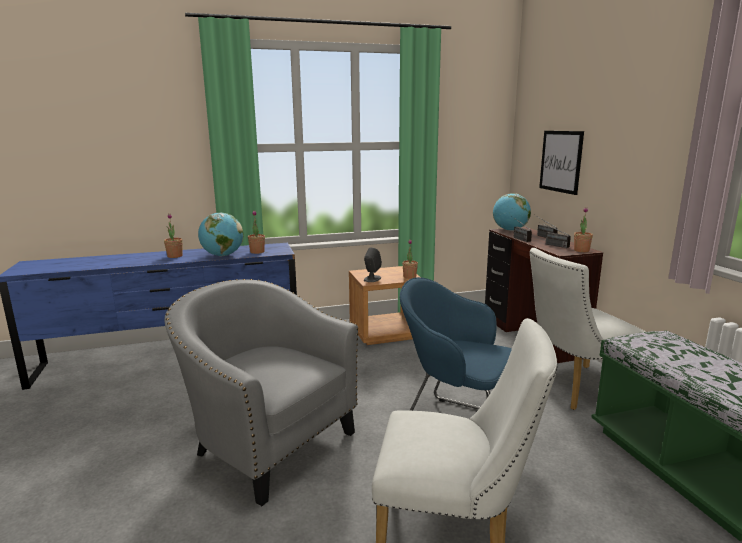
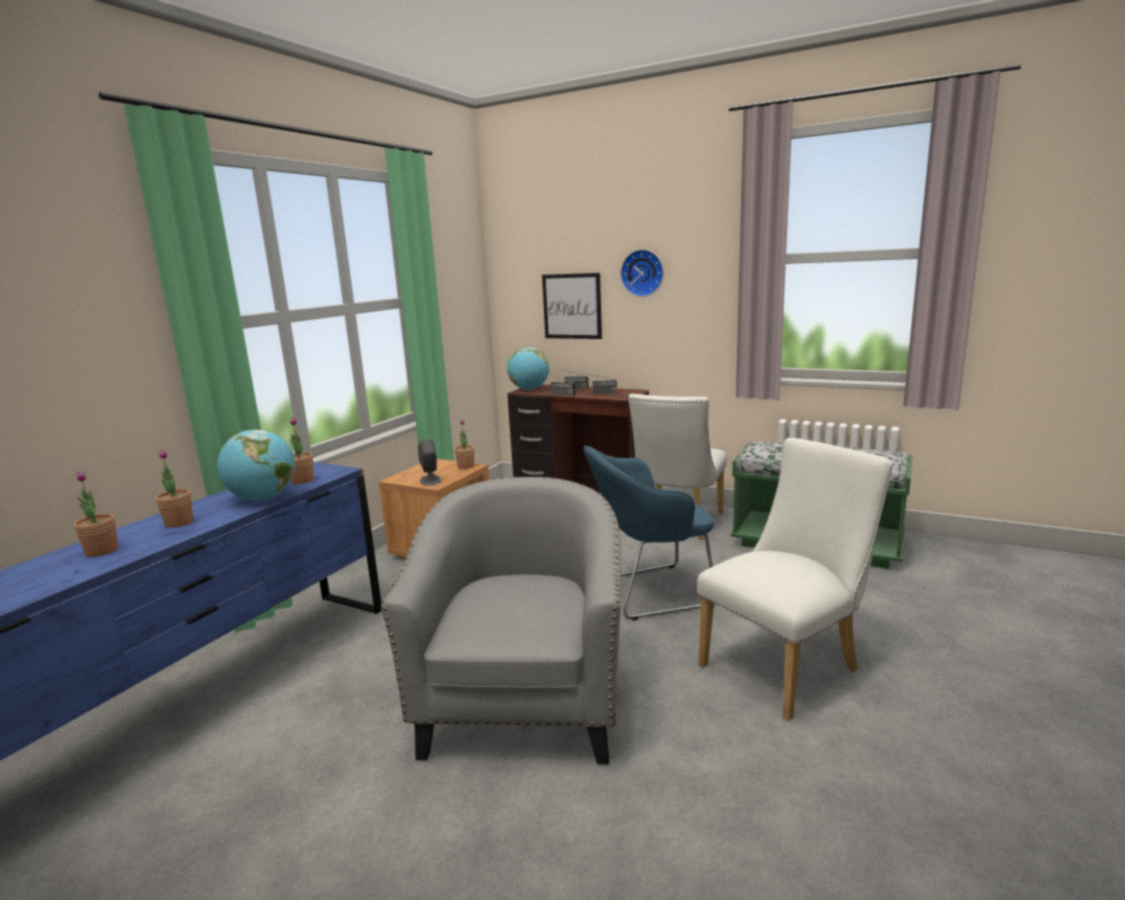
camera: 45 degrees left, 0 degrees up
(267, 443) = (524, 703): grey armchair -> grey armchair turned 105 degrees clockwise
(581, 250) = (633, 392): potted plant -> potted plant (102, 551)
(616, 133) = (643, 273): none -> wall clock

